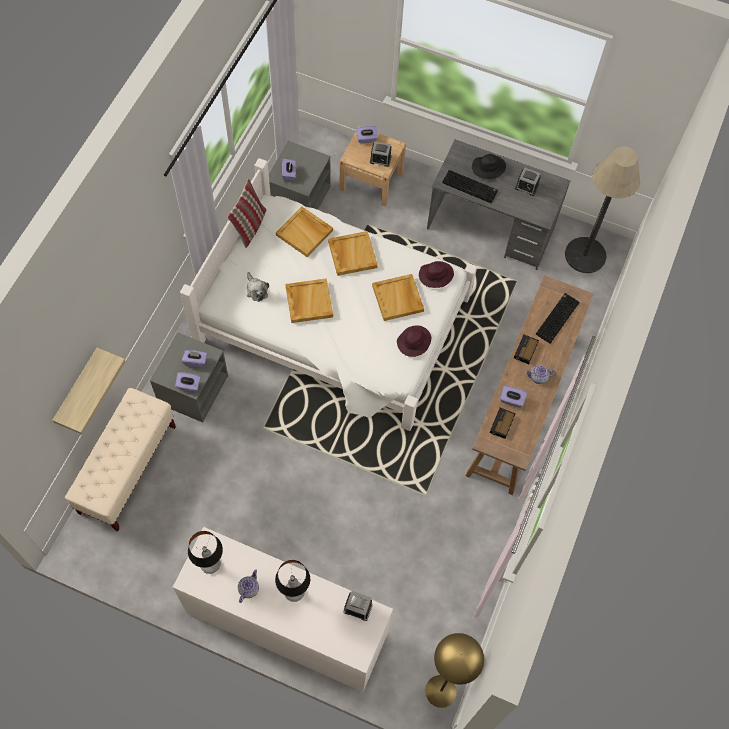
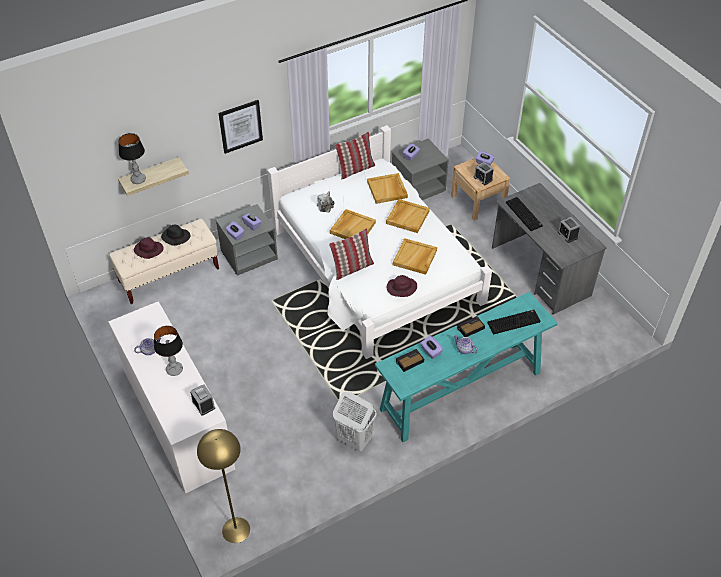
camera: 40 degrees right, 15 degrees down
(138, 267) = (240, 126): none -> picture
(210, 563) = (141, 322): table lamp -> table lamp (138, 179)
(347, 349) = (352, 268): none -> pillow
(435, 276) = (454, 258): purple hat -> purple hat (148, 250)
(468, 523) = (354, 439): none -> white laundry basket
(487, 168) = (548, 210): black hat -> black hat (175, 237)
(520, 407) = (460, 391): brown console table -> turquoise console table
(585, 255) = (601, 326): floor lamp -> none

